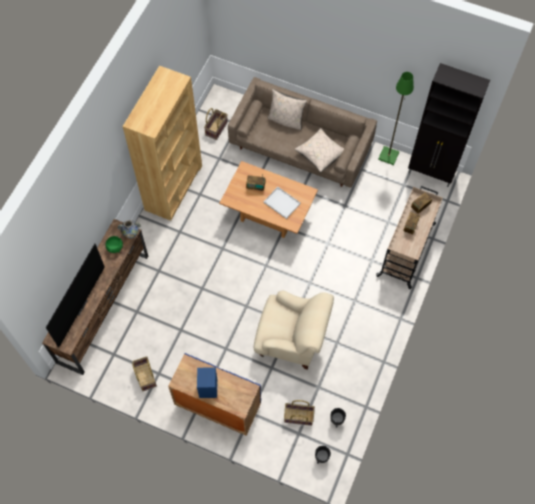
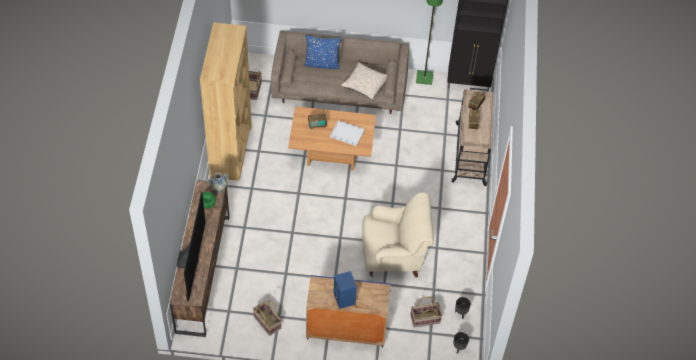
camera: 20 degrees left, 10 degrees down
(286, 120) = (322, 64): beige pillow -> blue pillow

